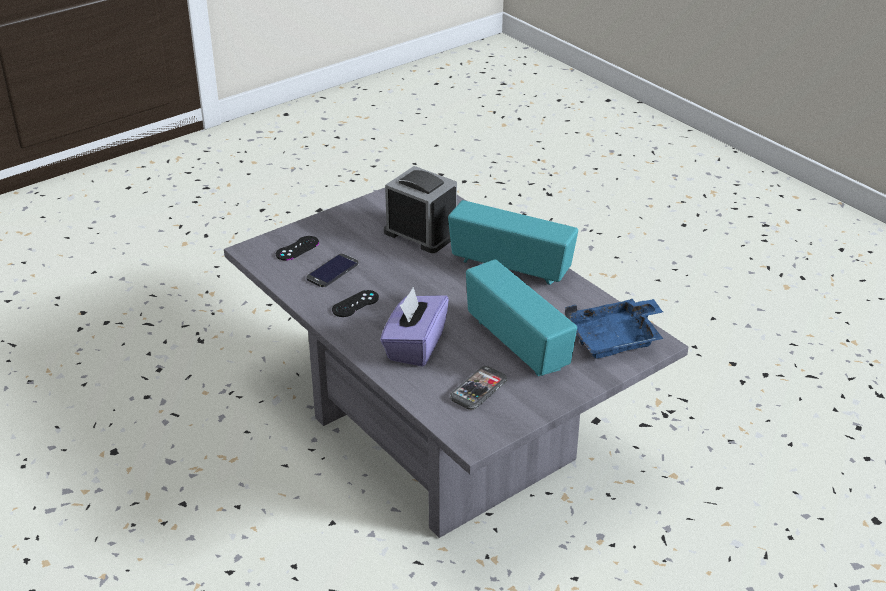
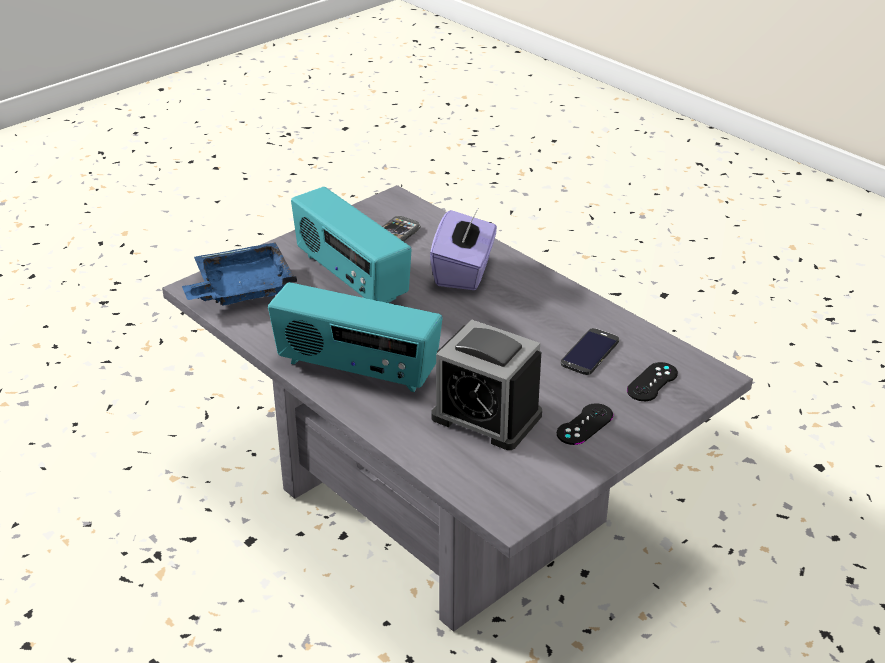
camera: 175 degrees right, 0 degrees up
(355, 304) = (545, 312): black game controller -> black game controller (585, 424)

